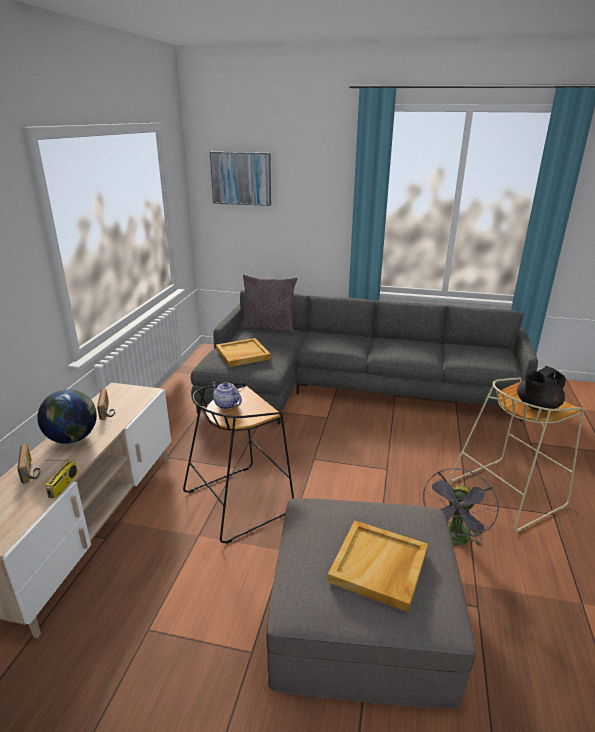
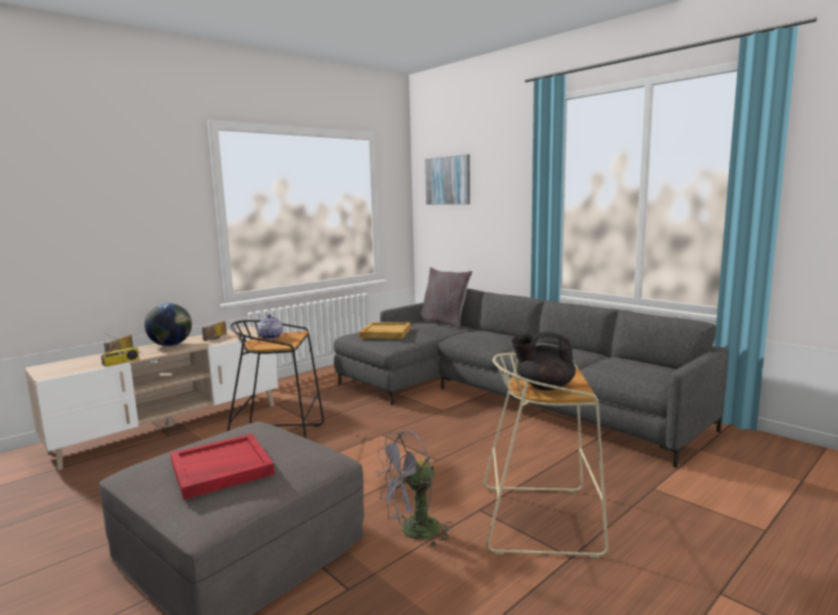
camera: 35 degrees right, 15 degrees down
(379, 567) = (221, 469): beige tray -> red tray

